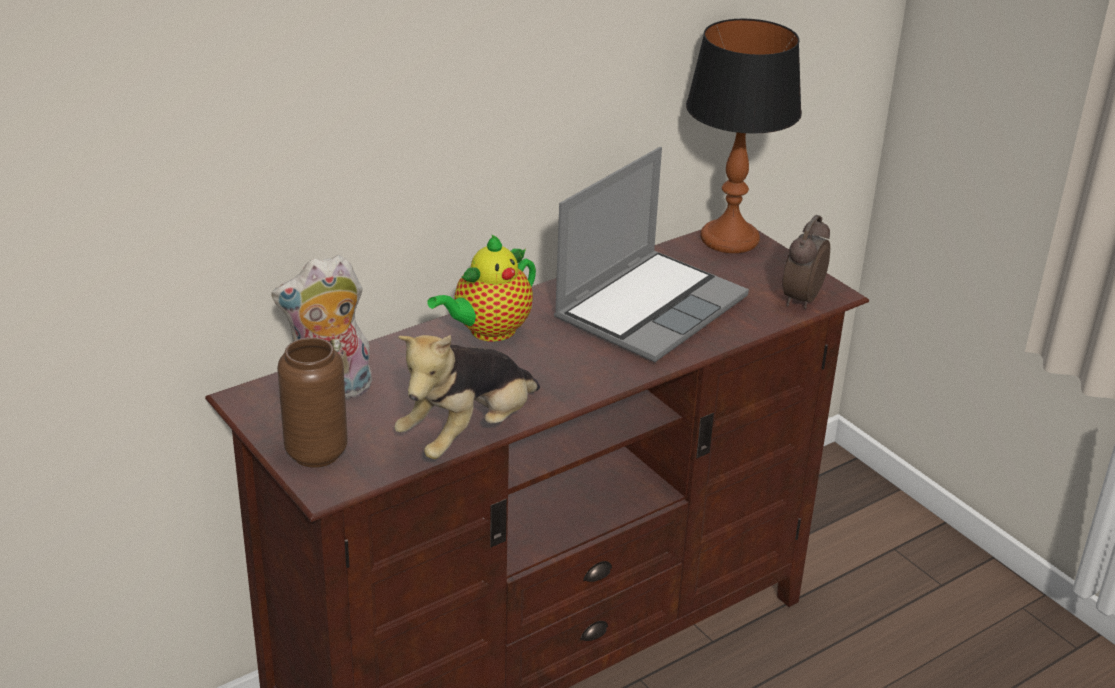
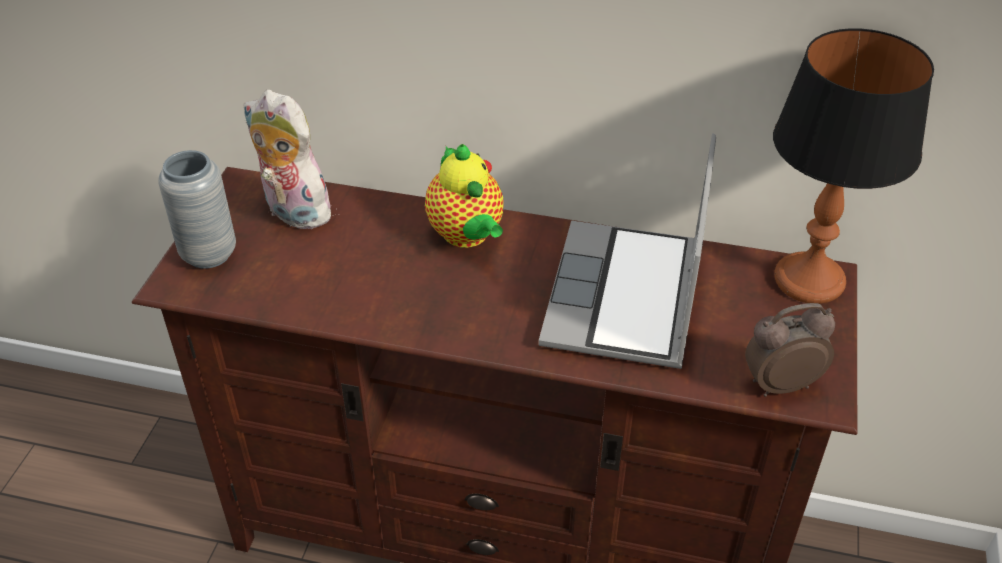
camera: 50 degrees right, 10 degrees up
(316, 453) = (209, 254): brown vase -> grey vase
(468, 434) = (315, 311): plush toy -> none
(488, 331) = (467, 236): teapot -> teapot turned 120 degrees counterclockwise
(650, 307) = (625, 299): laptop -> laptop turned 105 degrees clockwise

